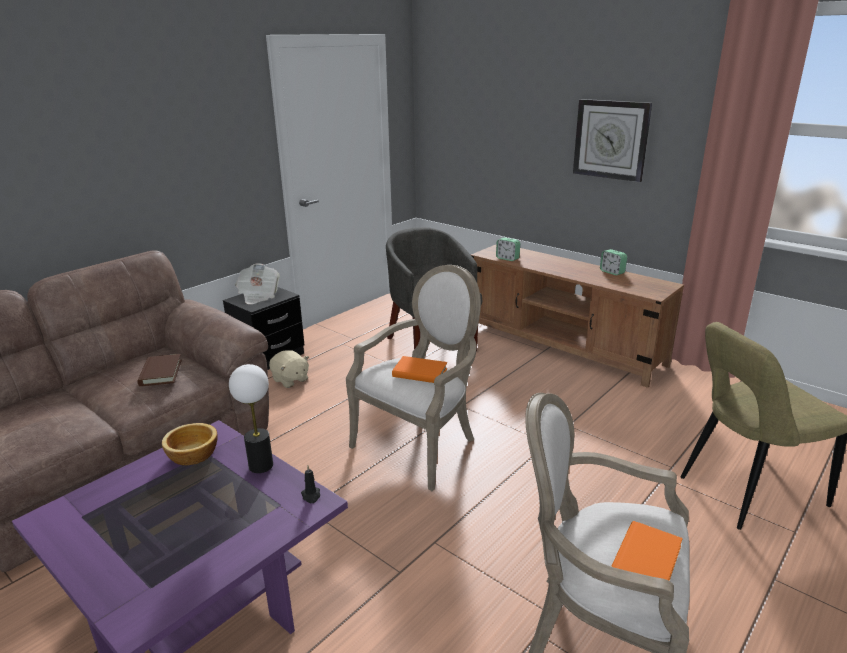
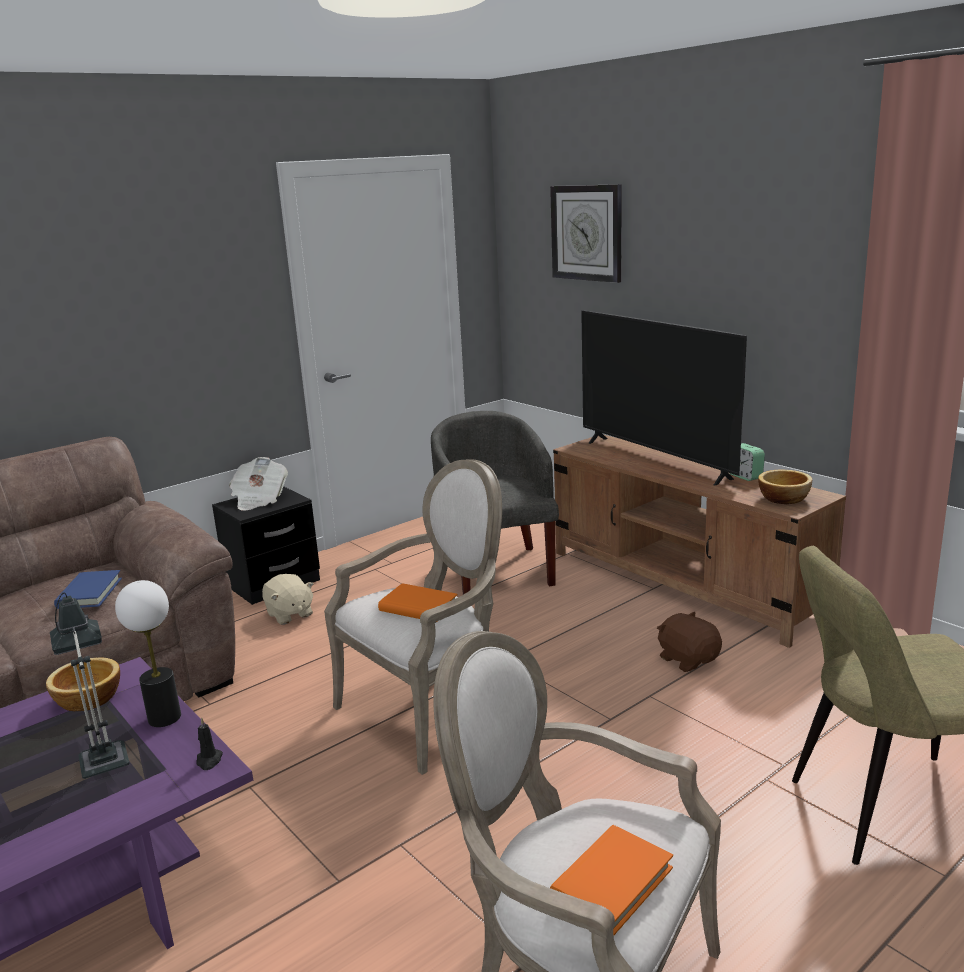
camera: 10 degrees right, 5 degrees down
(160, 373) = (89, 593): brown book -> blue book
(225, 497) = (103, 755): none -> table lamp
(507, 258) = (602, 455): alarm clock -> none
(546, 261) = (656, 460): none -> television
(585, 399) = (688, 659): none -> brown plush toy
(611, 139) = (743, 287): wall clock -> wall clock (587, 233)
(645, 287) = (784, 498): none -> bowl

